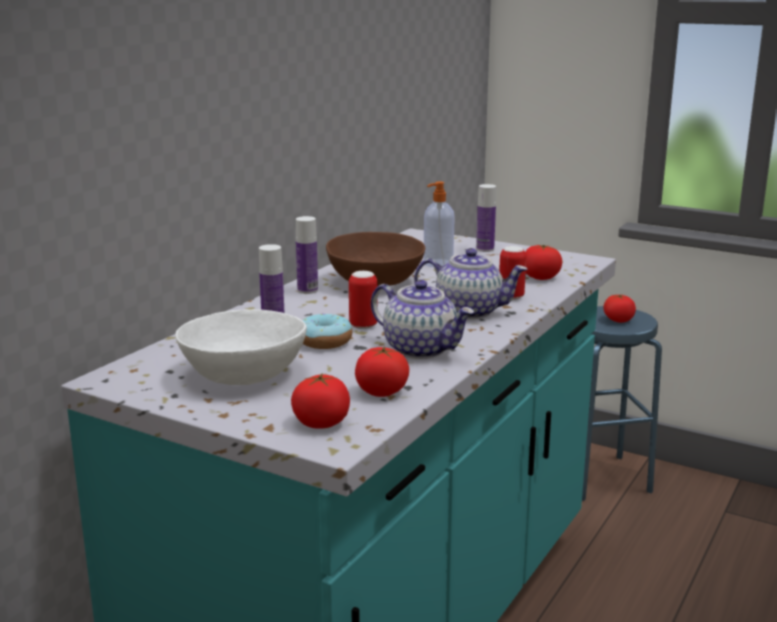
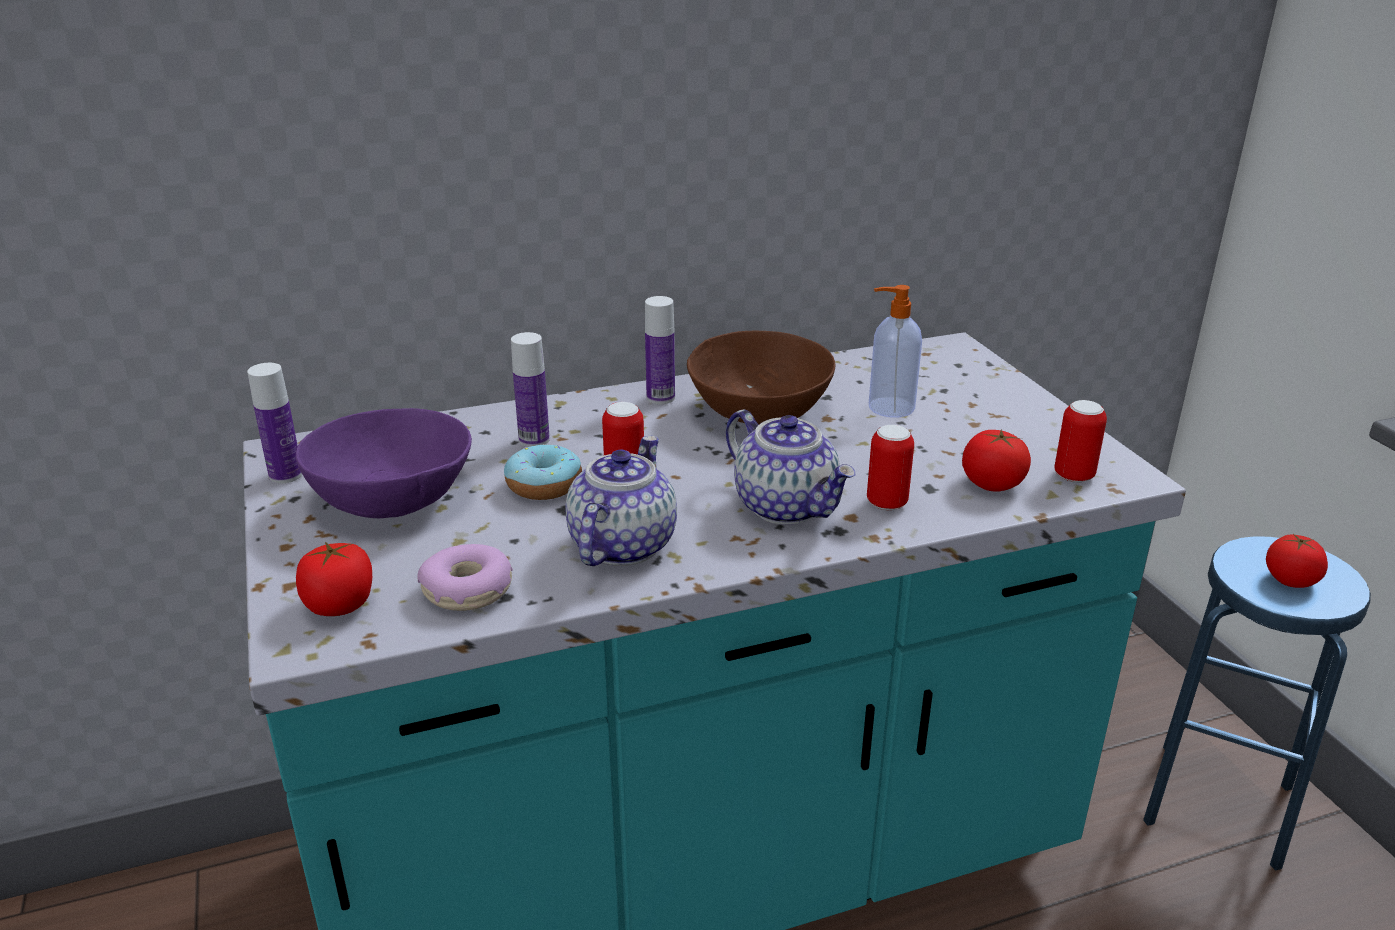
camera: 40 degrees right, 10 degrees up
(243, 374) = (392, 498): white bowl -> purple bowl
(382, 392) = (468, 590): tomato -> donut
(421, 349) = (621, 544): teapot -> teapot turned 150 degrees counterclockwise
(485, 249) = (1002, 403): bottle -> bottle (286, 475)
(567, 265) = (1074, 476): none -> can

